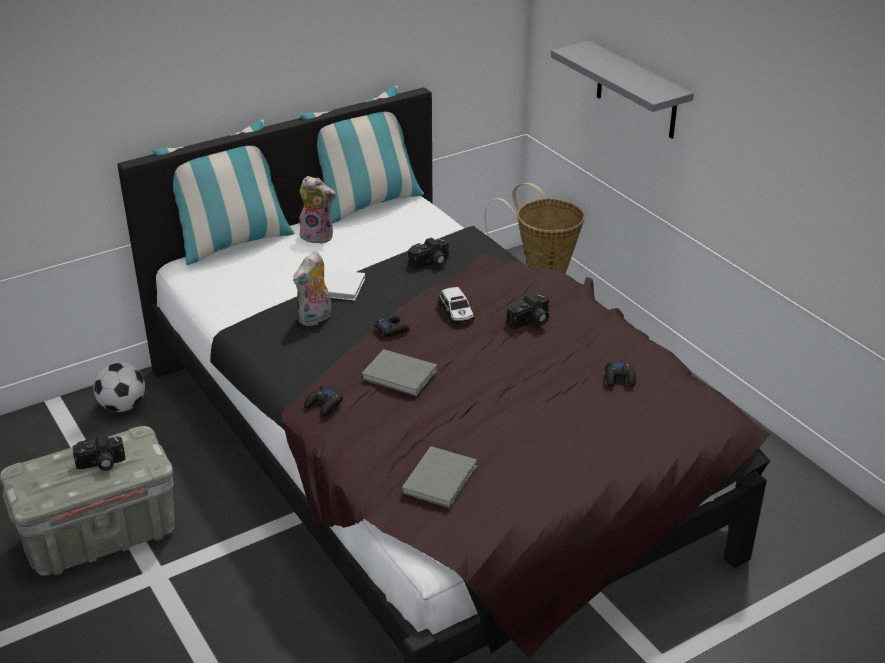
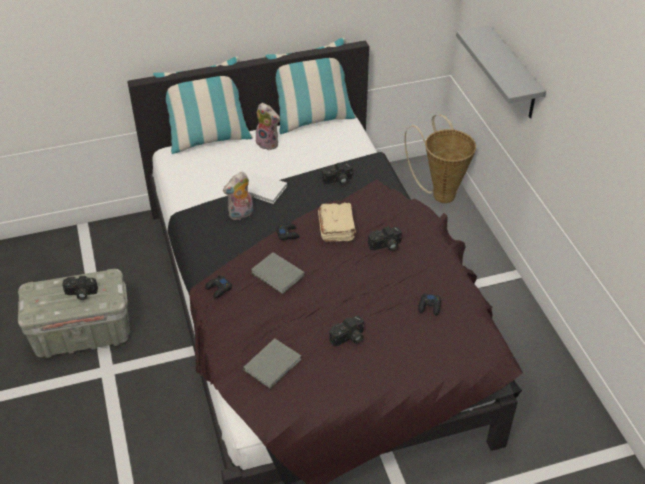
camera: 15 degrees right, 10 degrees up
(123, 406) = (124, 238): football -> none
(456, 312) = (337, 228): toy car -> beige book
(530, 432) = (348, 338): none -> camera

